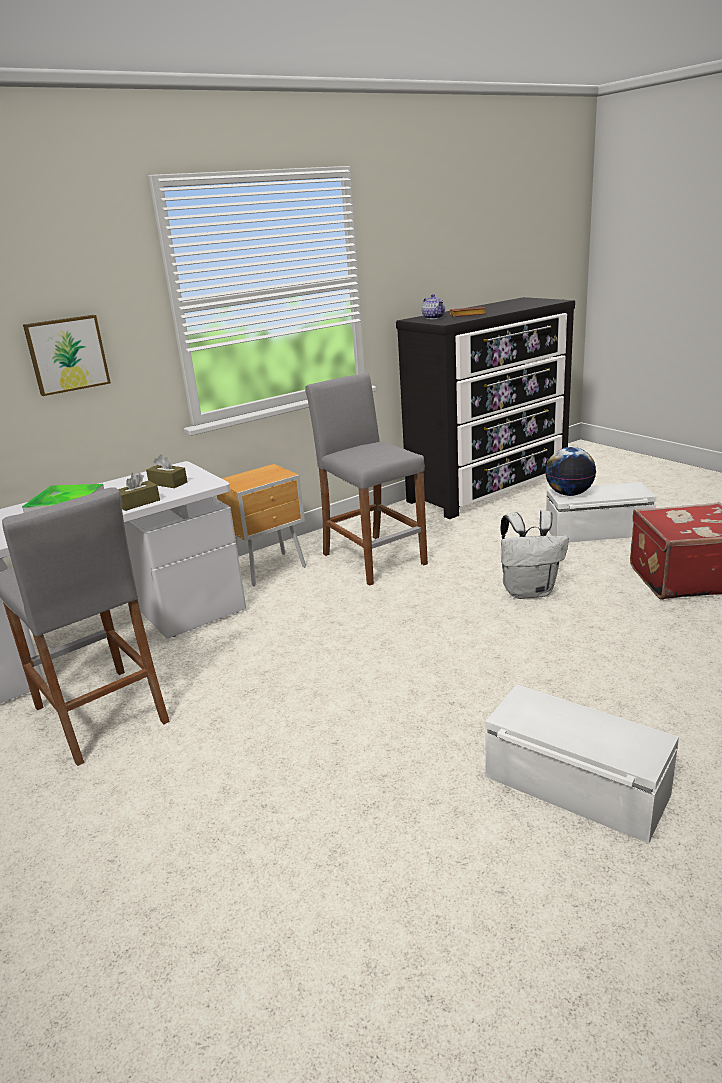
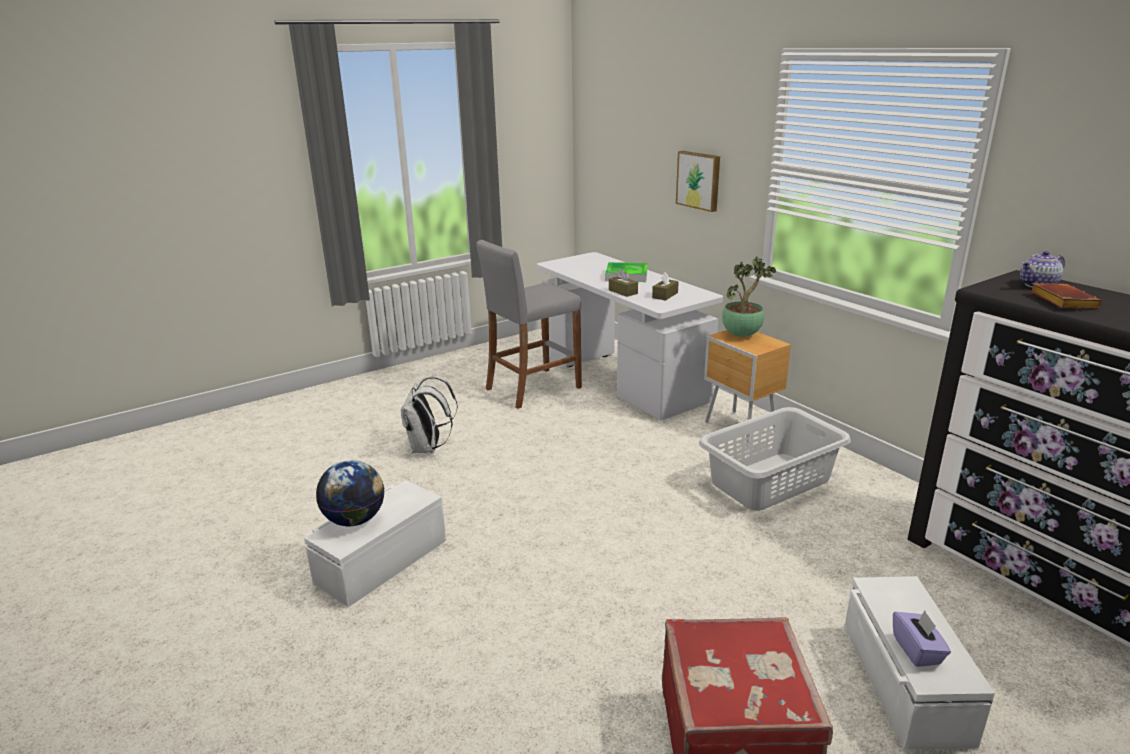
camera: 90 degrees right, 0 degrees up
(243, 479) = (742, 335): none -> potted plant
(373, 559) = (771, 481): grey stool -> grey laundry basket
(529, 591) = (694, 581): white backpack -> white backpack (428, 448)
(569, 494) = (900, 594): globe -> globe (355, 520)
(619, 493) = (917, 650): none -> purple tissue box

